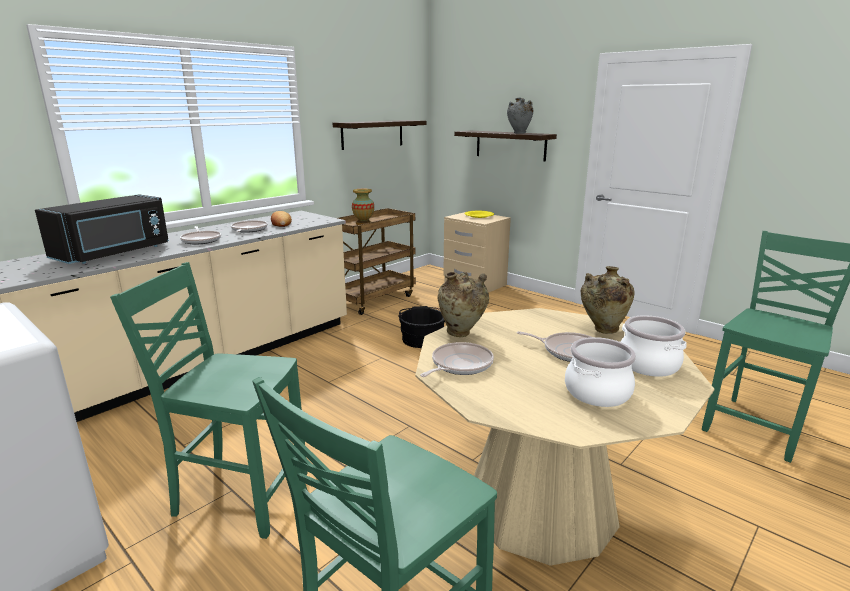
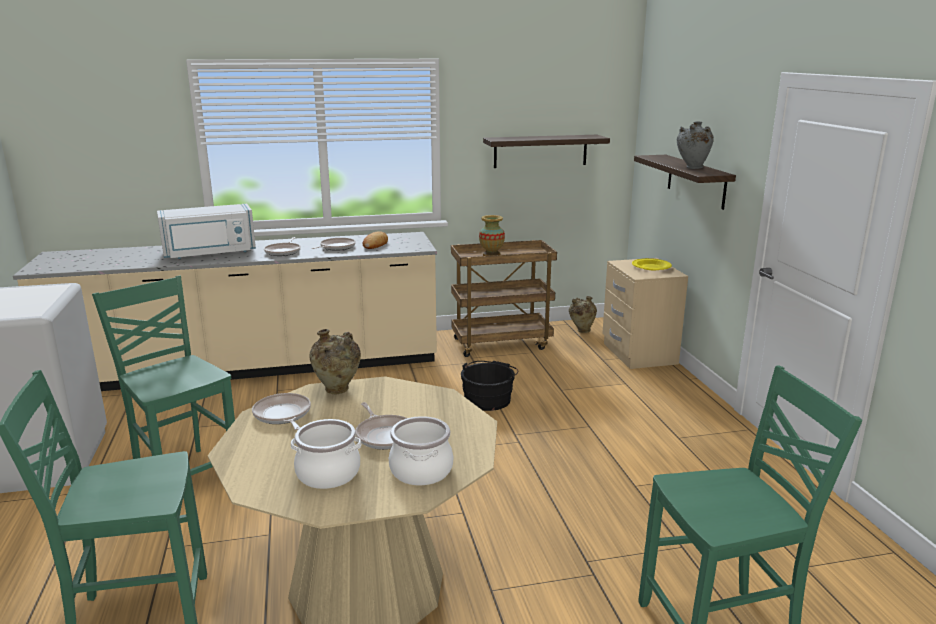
camera: 35 degrees right, 0 degrees up
(115, 253) = (210, 253): black microwave -> white microwave
(459, 365) = (282, 415): frying pan -> frying pan turned 105 degrees counterclockwise
(602, 330) = (458, 428): beige vase -> beige vase (581, 330)

